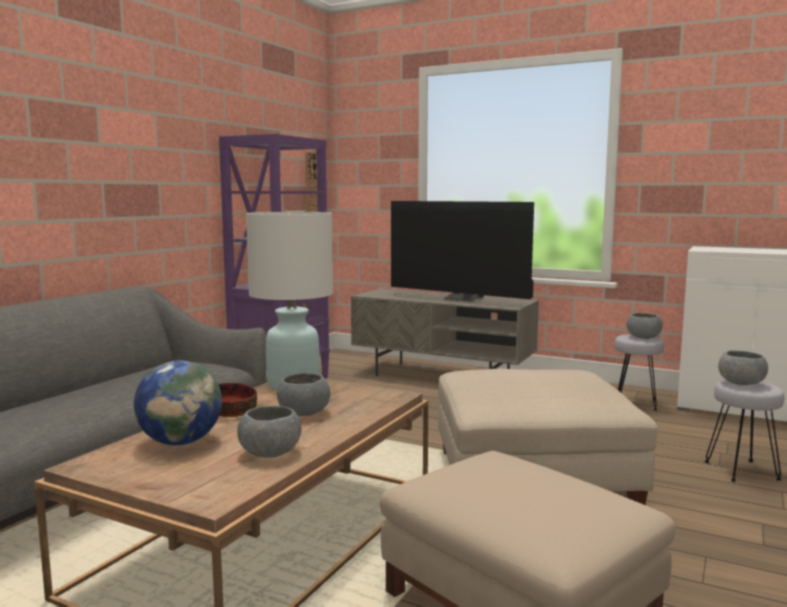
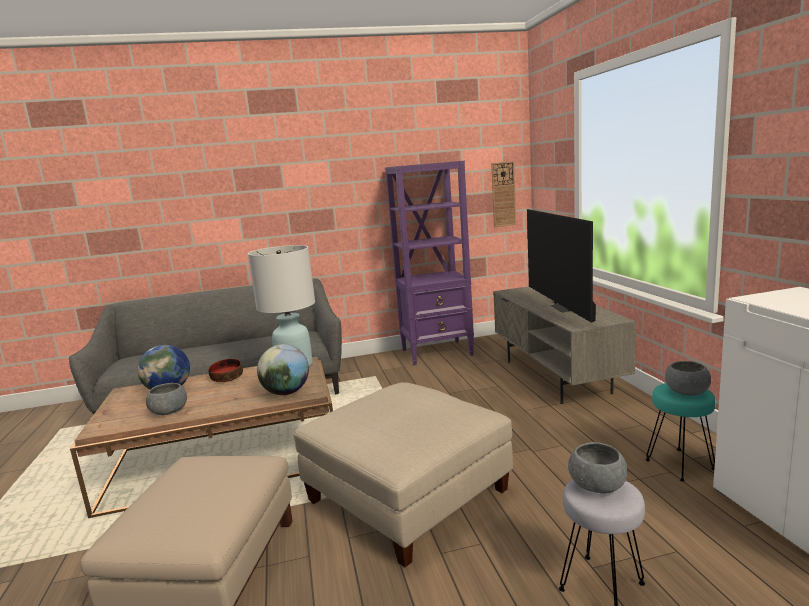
camera: 50 degrees right, 5 degrees up
(303, 413) = (244, 390): grey bowl -> none
(368, 401) = (286, 393): none -> globe
(635, 403) = (679, 464): grey stool -> turquoise stool

